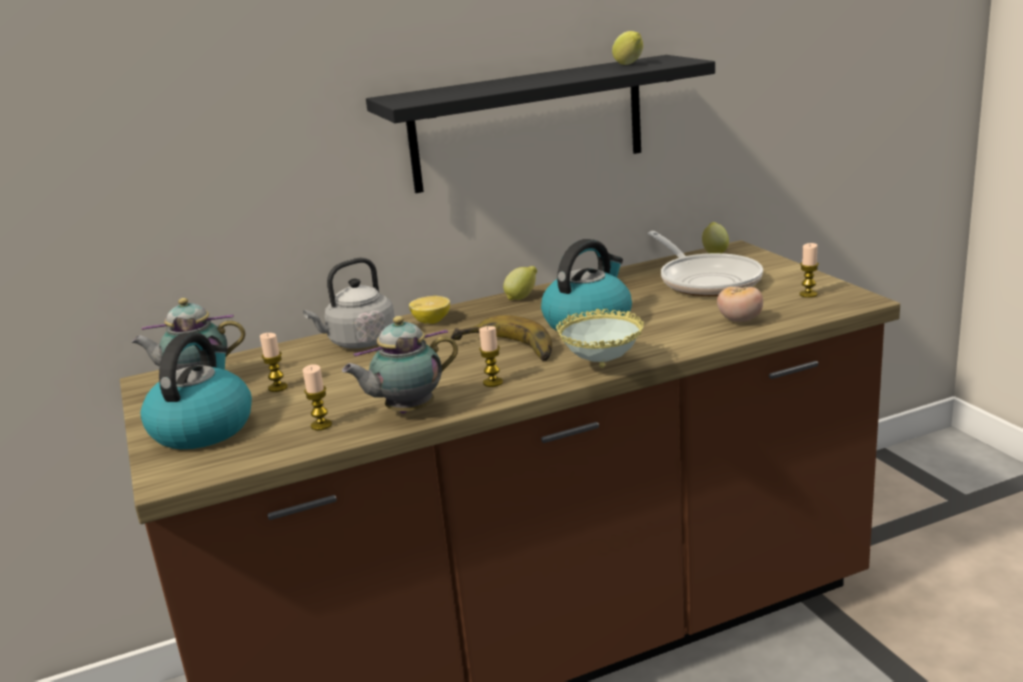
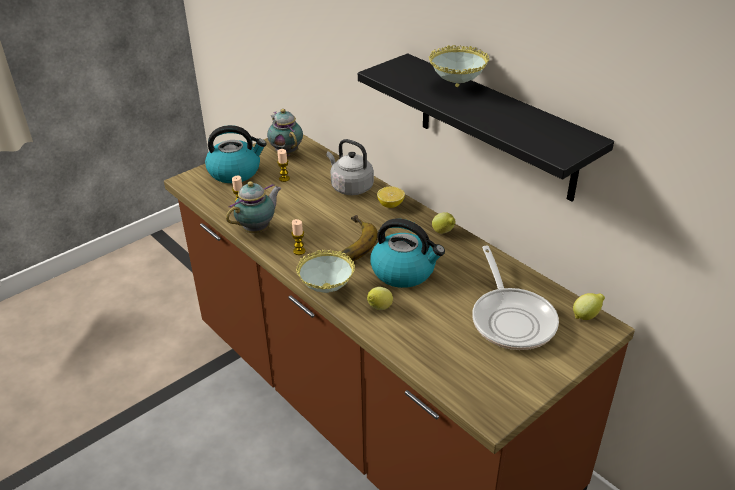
camera: 70 degrees right, 15 degrees up
(407, 411) = (258, 229): teapot -> teapot turned 90 degrees clockwise
(494, 83) = (456, 87): none -> bowl
(629, 64) = (542, 130): lemon -> lemon (379, 308)
(706, 280) = (511, 318): frying pan -> frying pan turned 60 degrees counterclockwise
(740, 320) = (425, 347): tomato -> none
(808, 294) = (496, 382): candle -> none

